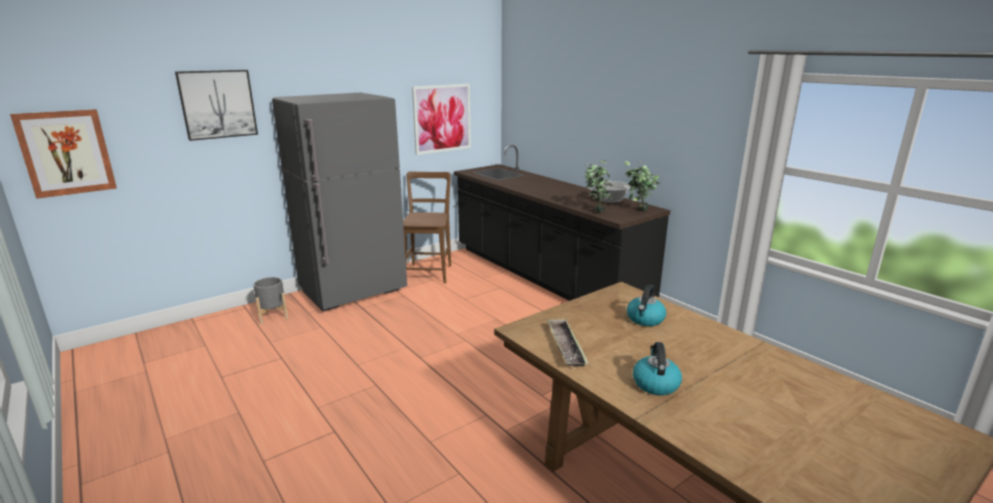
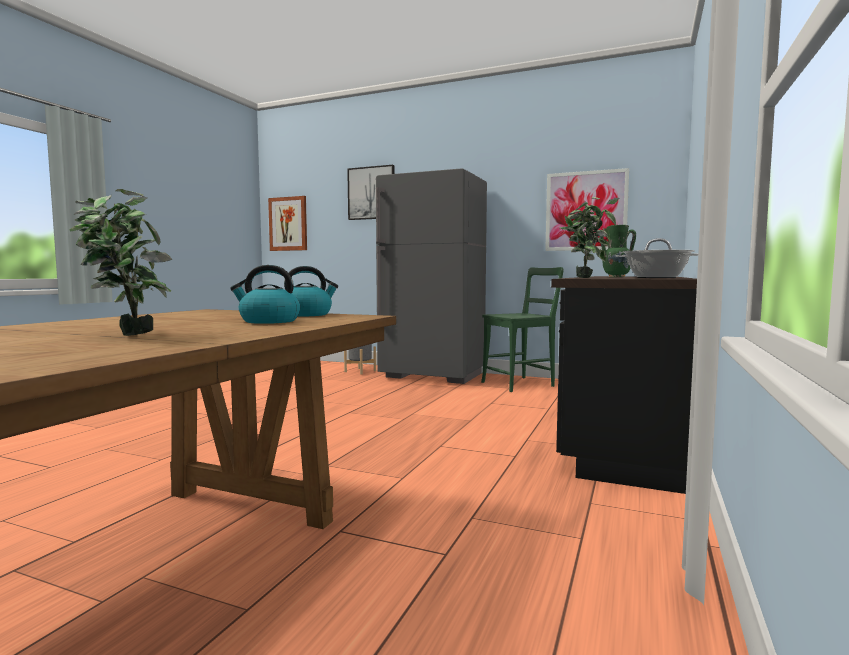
camera: 60 degrees right, 15 degrees down
(429, 272) = (521, 384): brown chair -> green chair
(561, 195) = (616, 277): none -> green vase
(566, 346) = (170, 315): tray -> none
(638, 211) = (643, 278): potted plant -> potted plant (126, 334)
(655, 383) = (67, 327): kettle -> kettle (307, 314)

